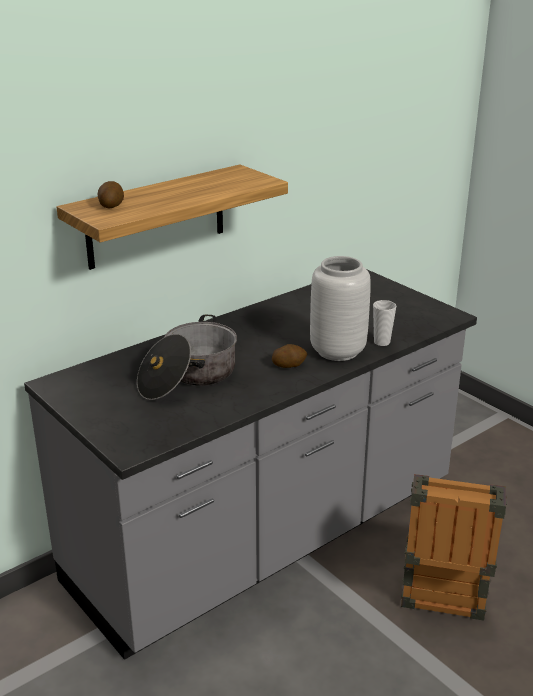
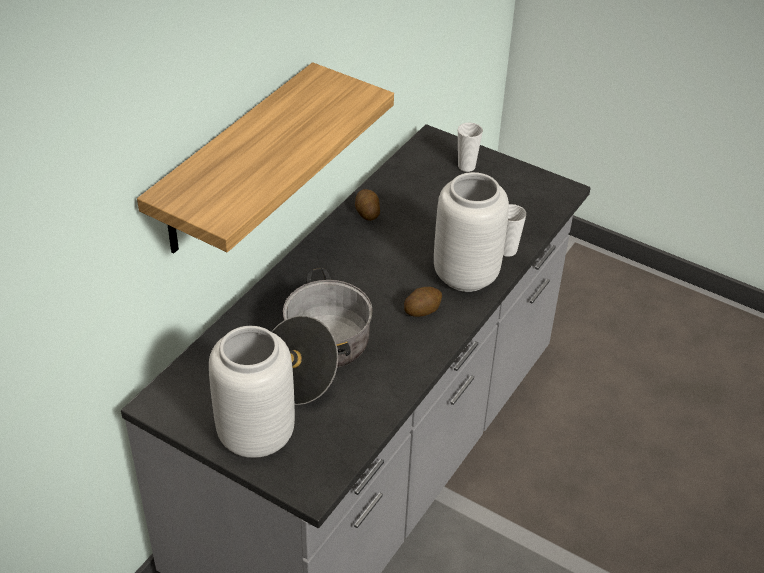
camera: 20 degrees left, 15 degrees up
(109, 413) = (254, 435): none -> grey vase
(111, 205) = (208, 184): potato -> potato (367, 213)
(378, 292) = (466, 166): none -> cup
(442, 595) = (587, 494): crate -> none

